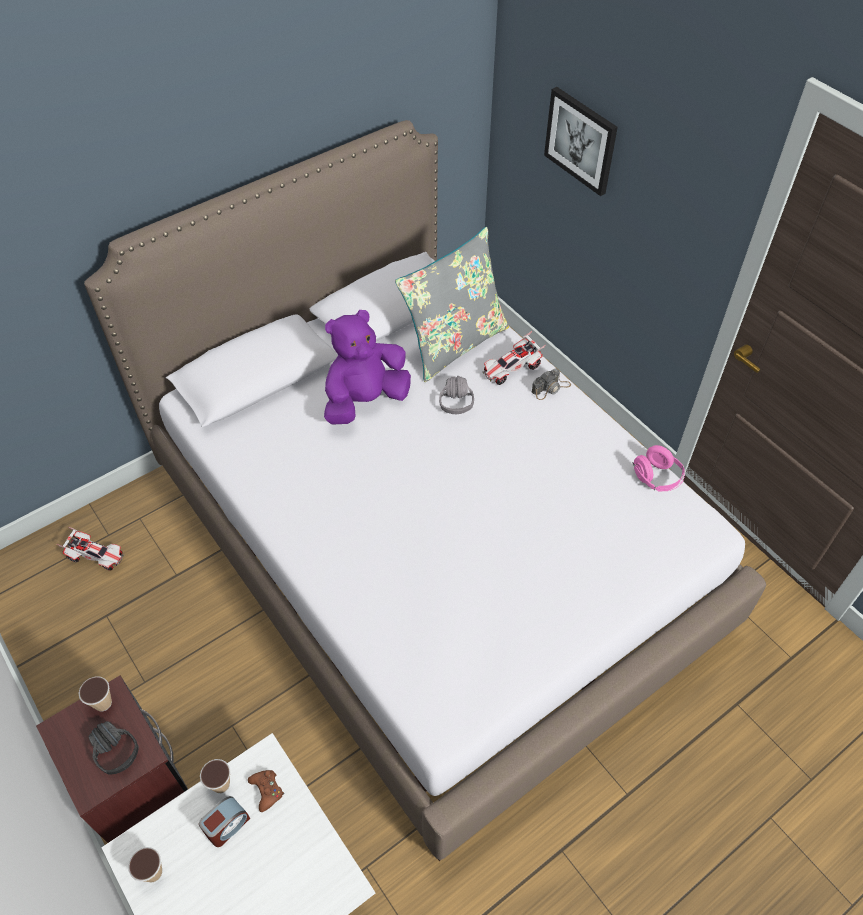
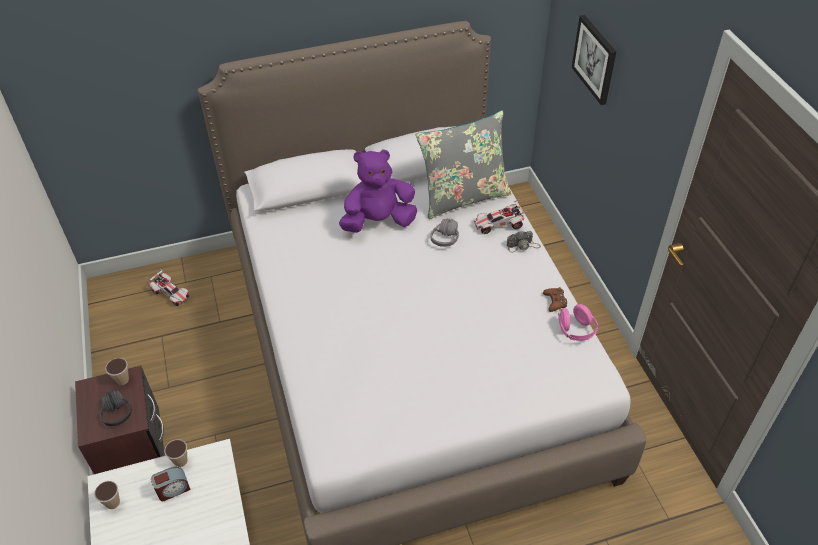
camera: 20 degrees right, 5 degrees down
(267, 790) = (209, 475): brown game controller -> brown game controller (555, 302)

